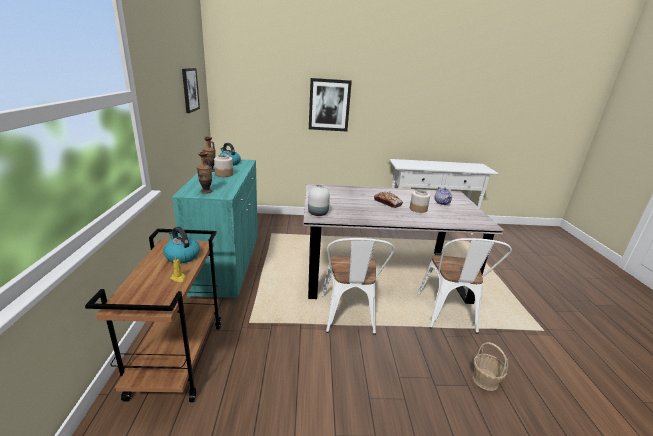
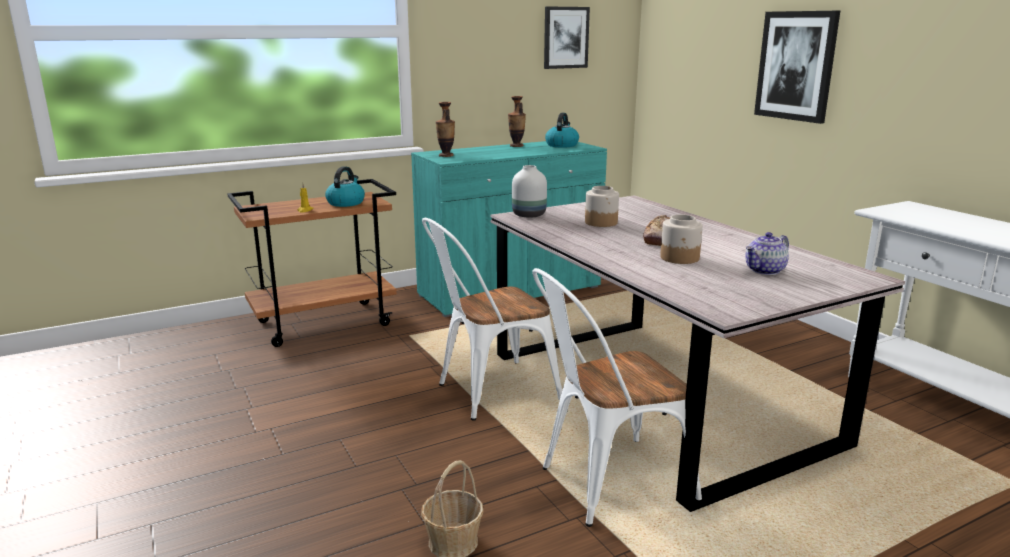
camera: 65 degrees right, 5 degrees down
(224, 174) = (515, 150): jar -> jar (601, 222)

